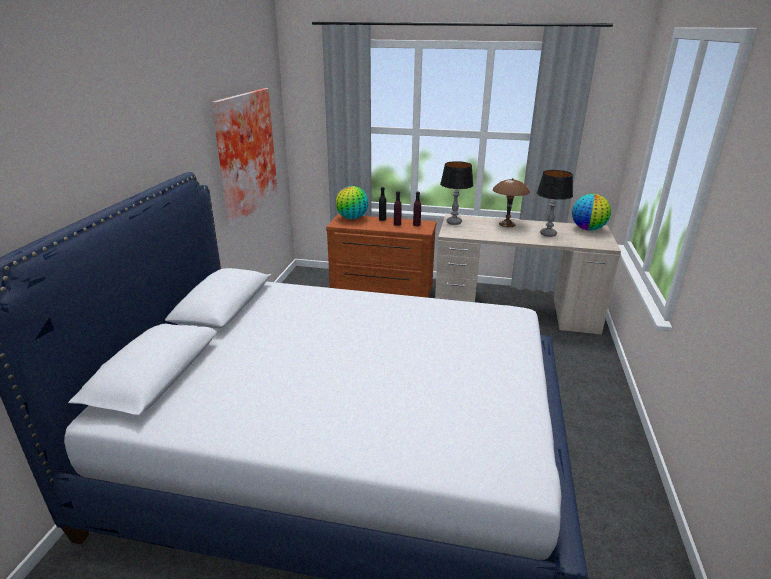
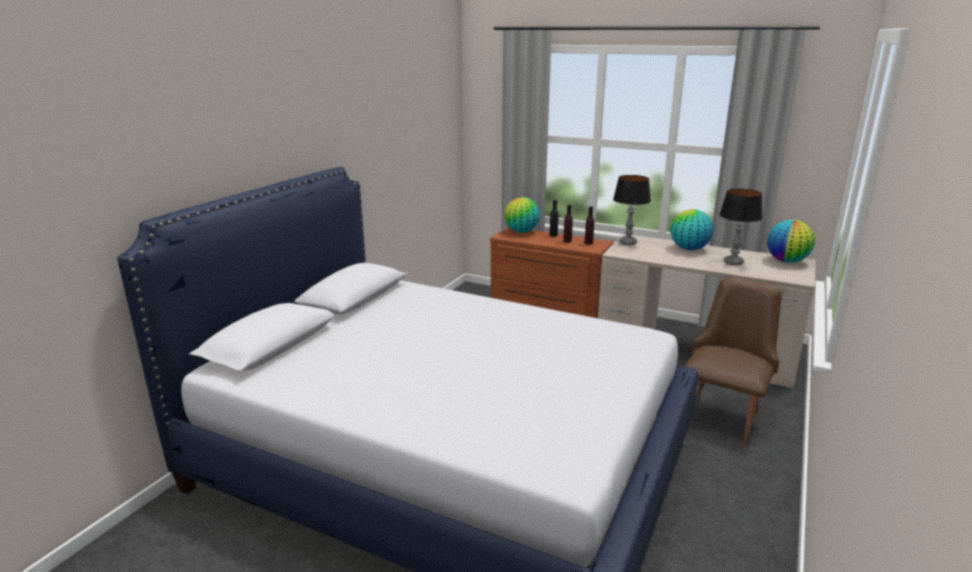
camera: 15 degrees right, 5 degrees down
(243, 154) = (408, 156): picture -> none
(506, 224) = (688, 249): brown table lamp -> globe
(558, 366) = (722, 414): none -> brown chair

